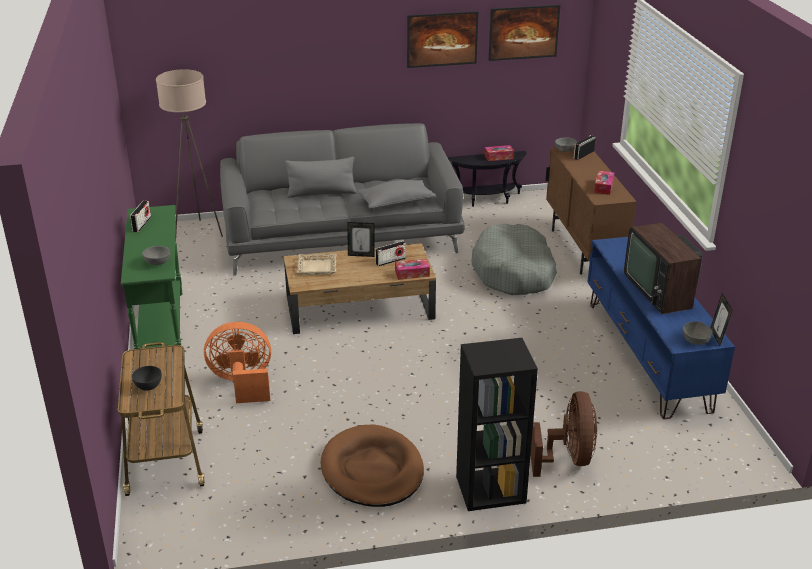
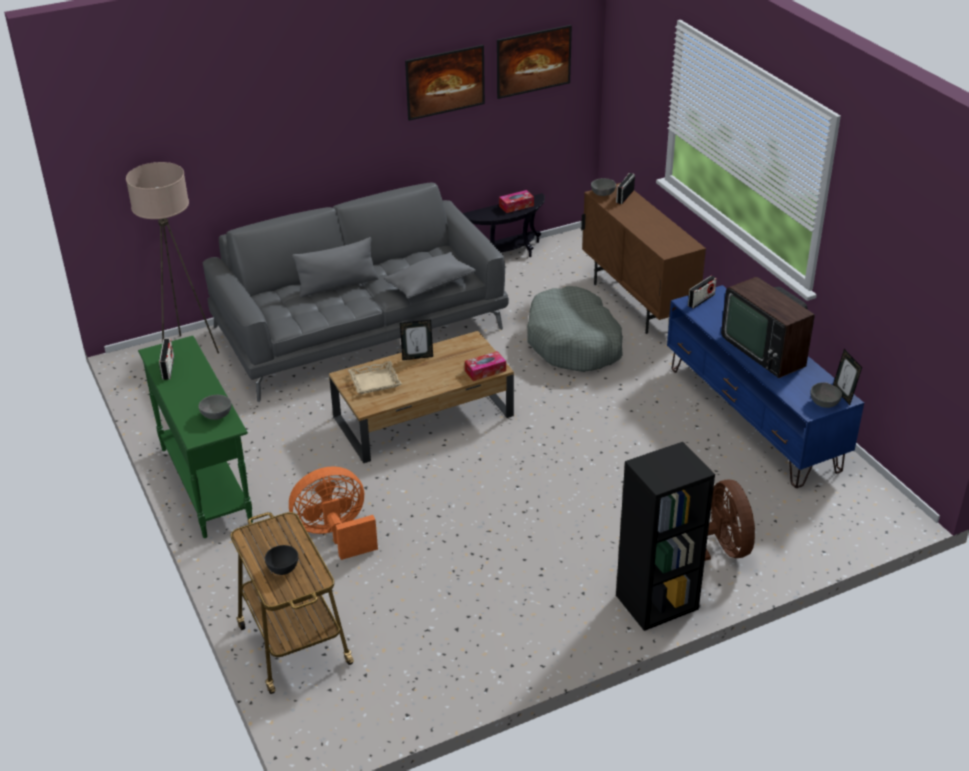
camera: 15 degrees left, 5 degrees up
(372, 470) = (526, 607): brown dog bed -> none
(390, 261) = (454, 359): radio -> radio (701, 300)
(603, 187) = (664, 235): tissue box -> none

